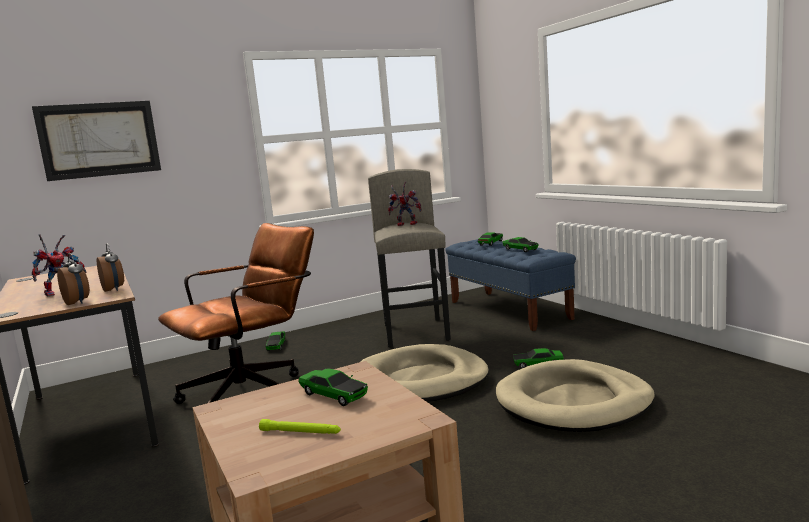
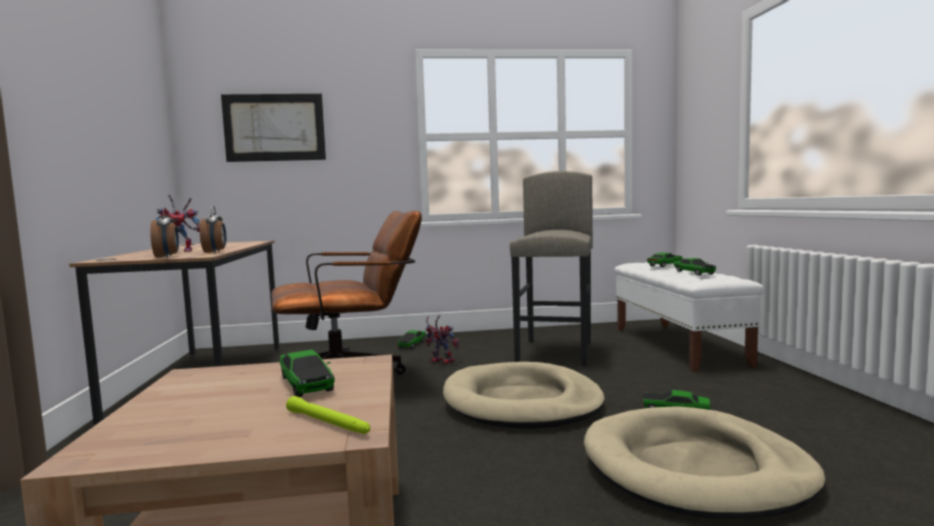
camera: 20 degrees right, 5 degrees down
(300, 432) = (209, 417): green flashlight -> green flashlight (328, 423)
(405, 225) = (552, 230): toy robot -> toy robot (440, 361)
(509, 310) = (678, 345): blue bench -> white bench

